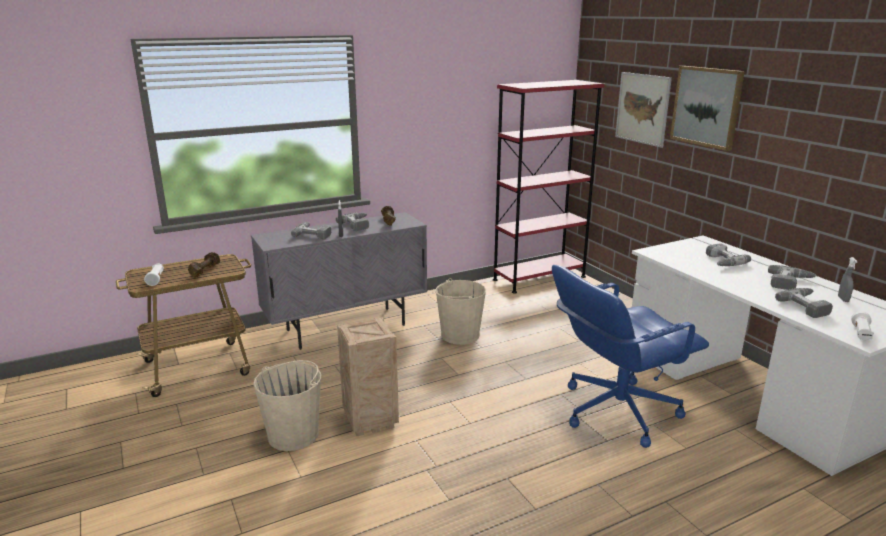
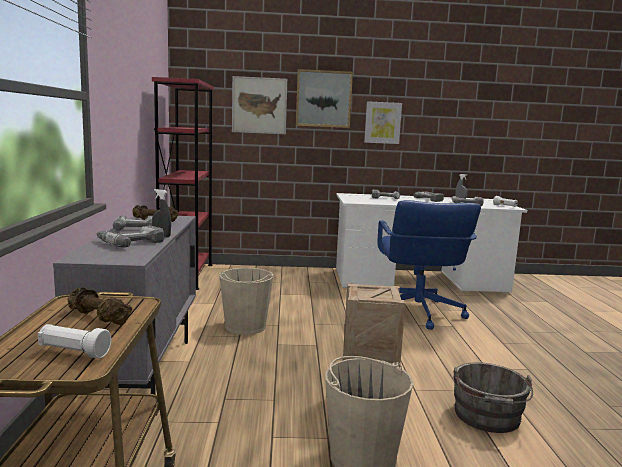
camera: 65 degrees left, 10 degrees down
(394, 488) = (487, 417): none -> grey bucket
(775, 149) = (382, 122): none -> picture

